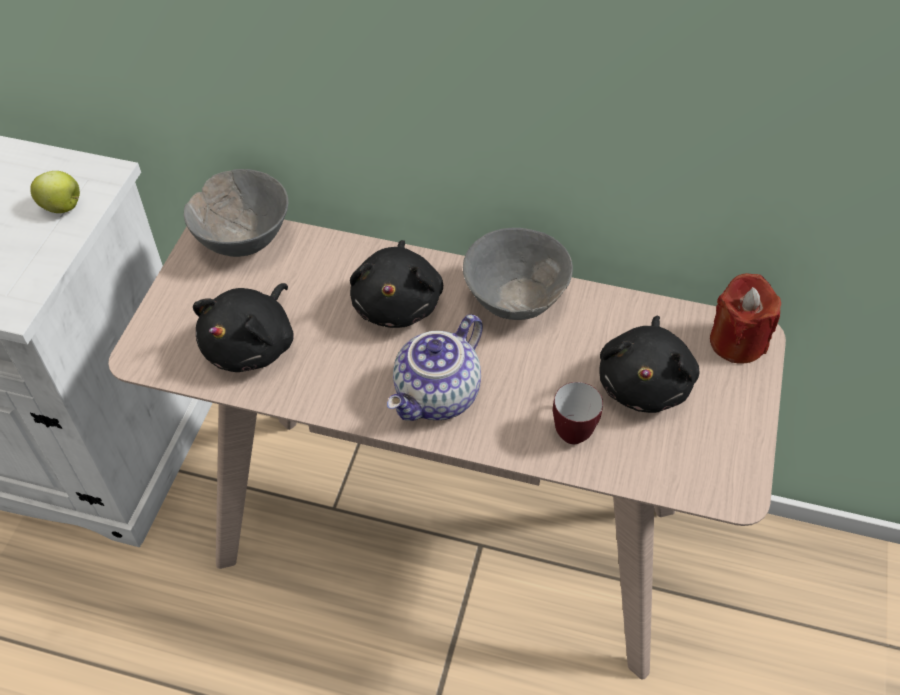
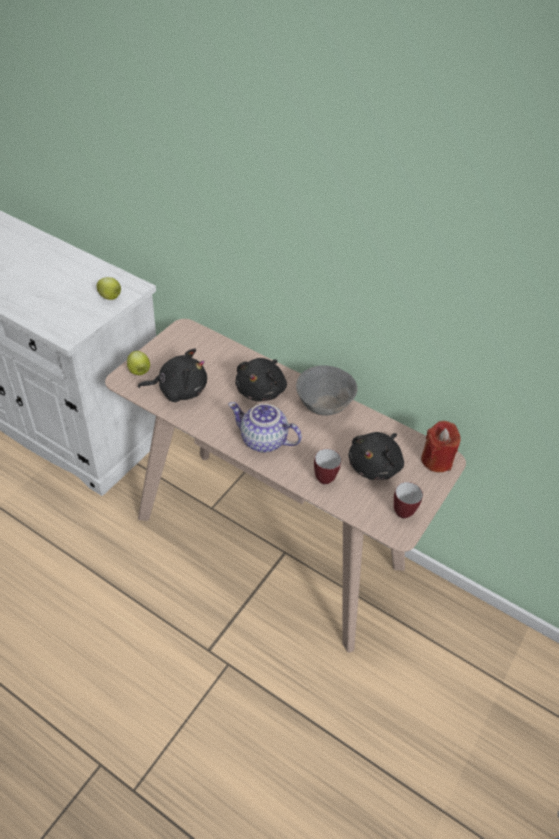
camera: 15 degrees right, 5 degrees down
(166, 331) = (139, 372): none -> apple
(243, 240) = (195, 339): grey bowl -> none
(252, 345) = (179, 390): black plush toy -> black plush toy turned 135 degrees counterclockwise
(438, 397) = (262, 441): teapot -> teapot turned 60 degrees clockwise
(720, 448) = (401, 509): none -> mug

